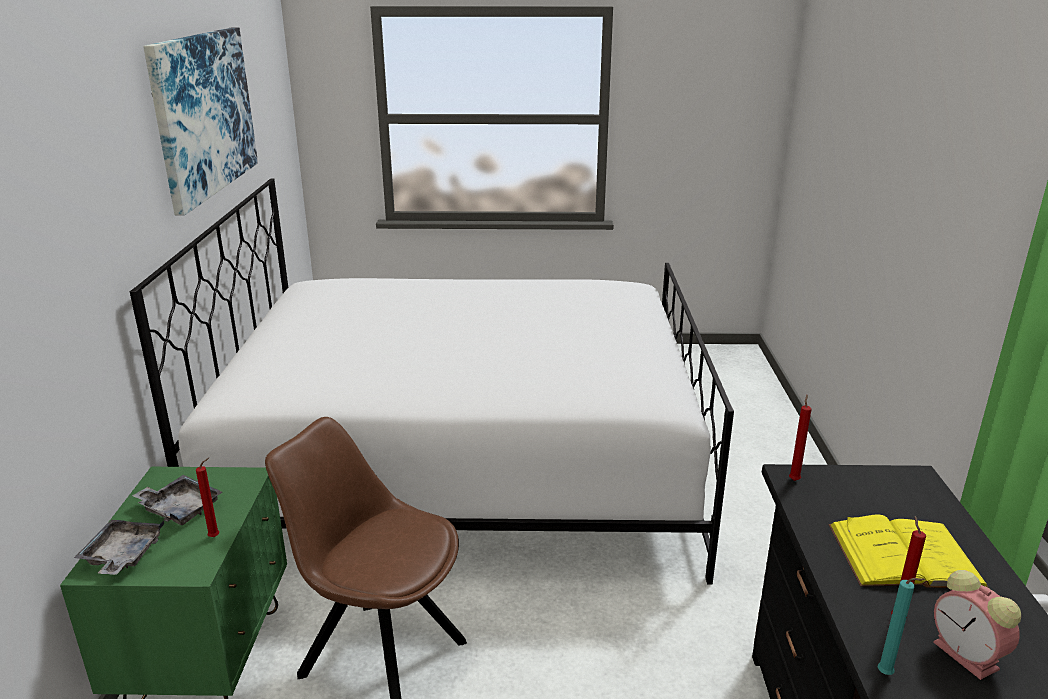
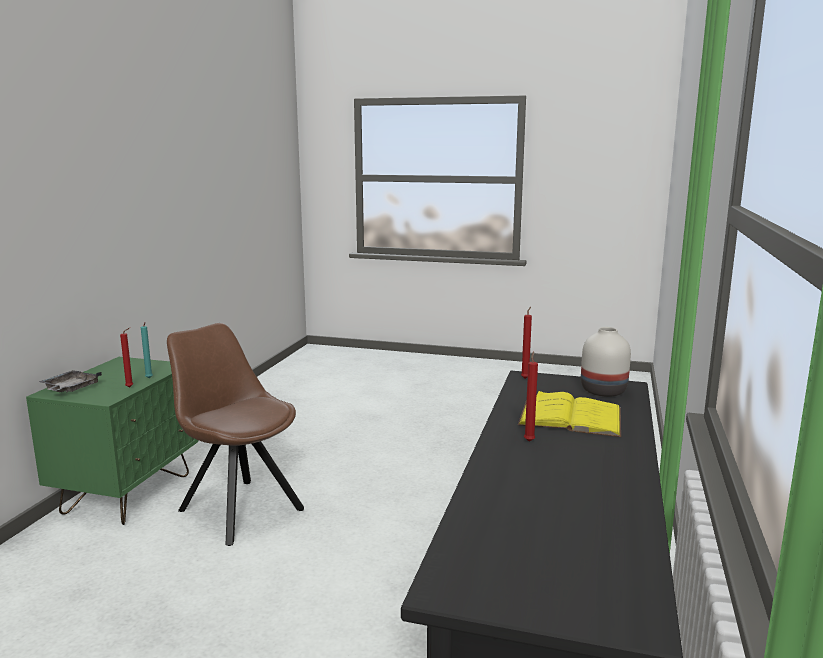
camera: 15 degrees right, 10 degrees down
(180, 508) = (120, 374): grey tray -> none
(204, 113) = (208, 147): picture -> none
(465, 469) = (364, 419): white bed -> none
(887, 675) = (490, 462): turquoise candle -> turquoise candle (149, 378)
(900, 492) = (604, 391): none -> white vase
(968, 657) = (564, 462): alarm clock -> none

